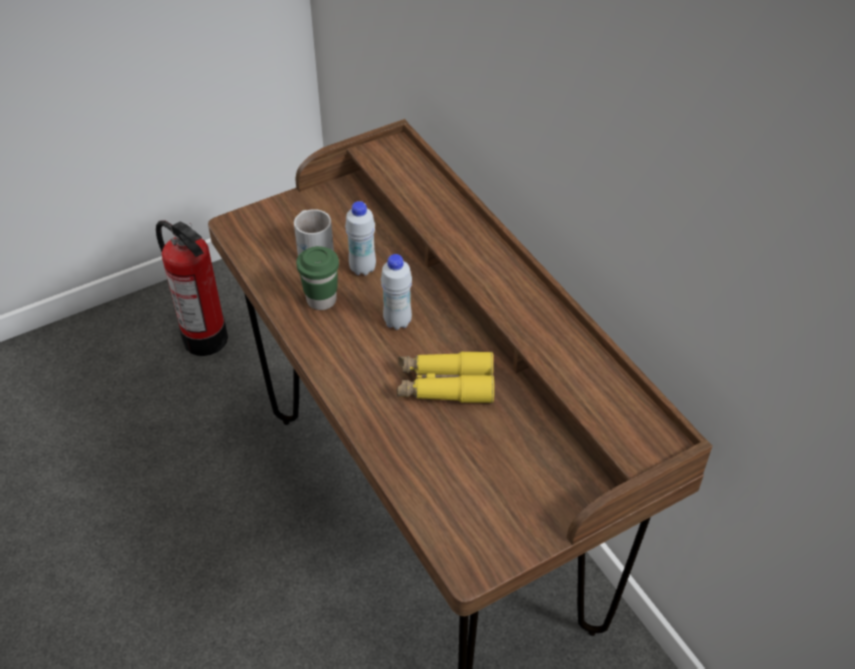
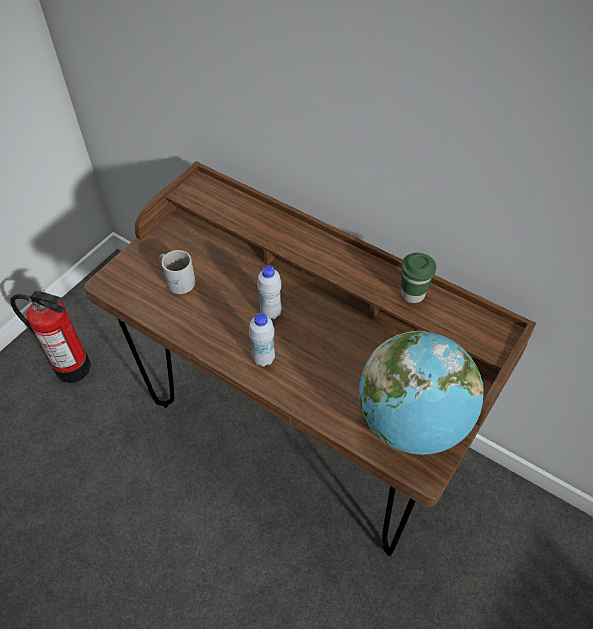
camera: 25 degrees left, 5 degrees up
(321, 300) = (207, 317): green cup -> green cup (412, 294)
(362, 268) = (222, 282): white bottle -> white bottle (263, 359)
(445, 385) = (331, 347): yellow binoculars -> none
(489, 506) = (412, 422): none -> globe

